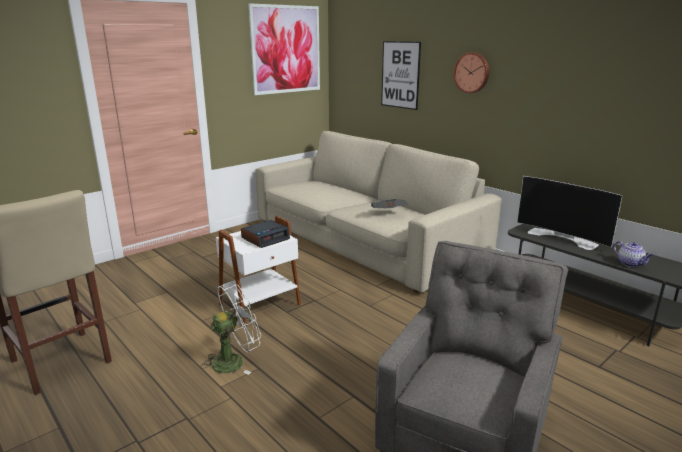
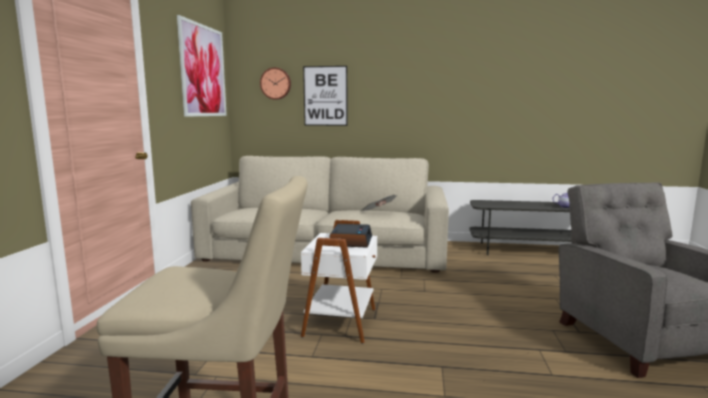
camera: 40 degrees left, 10 degrees down
(234, 360) = (411, 371): white fan -> none
(472, 72) = (402, 89): wall clock -> wall clock (276, 83)
(563, 237) = (508, 203): television -> none

